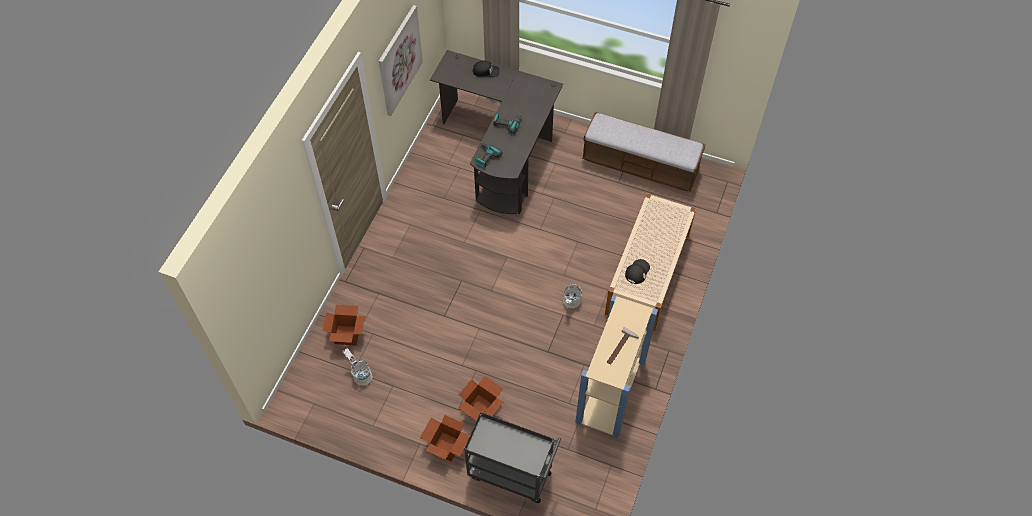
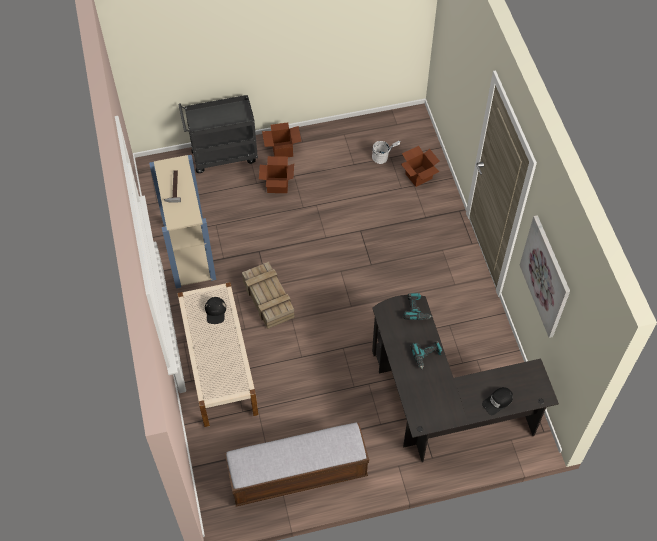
camera: 145 degrees right, 0 degrees up
(571, 304) = (267, 298): white bucket -> crate

